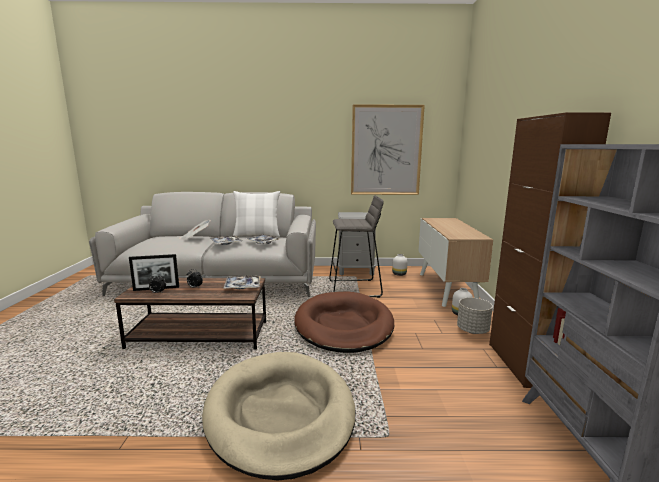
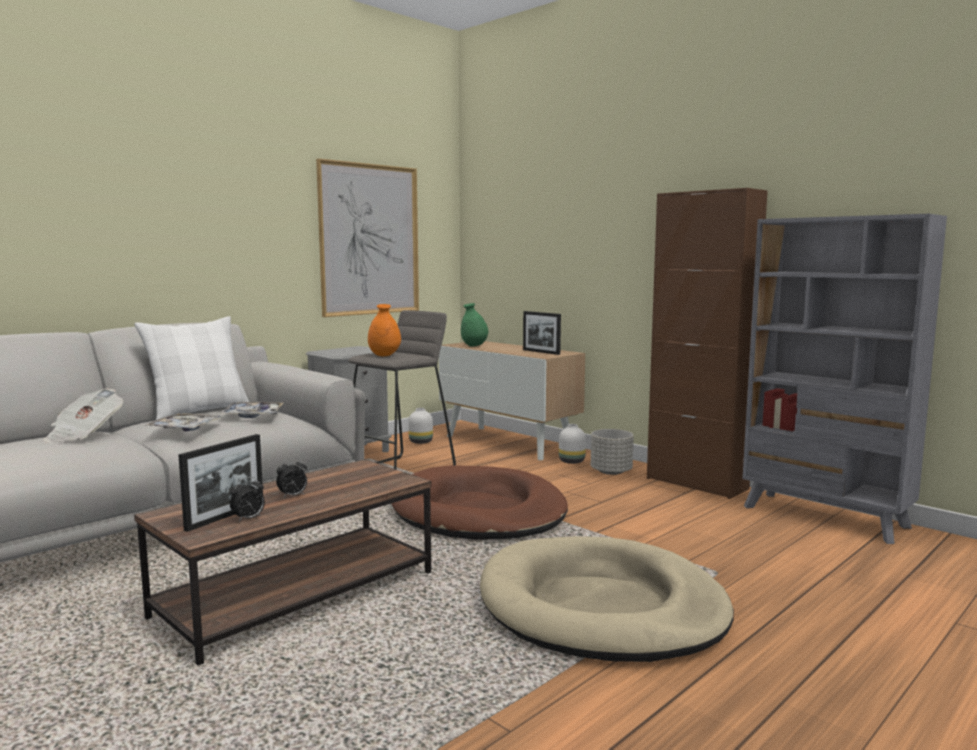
camera: 45 degrees left, 5 degrees down
(242, 286) = (366, 474): tray -> none
(347, 221) = (384, 355): none -> orange vase
(437, 221) = (474, 346): none -> green vase
(463, 233) = (541, 352): none -> picture frame

